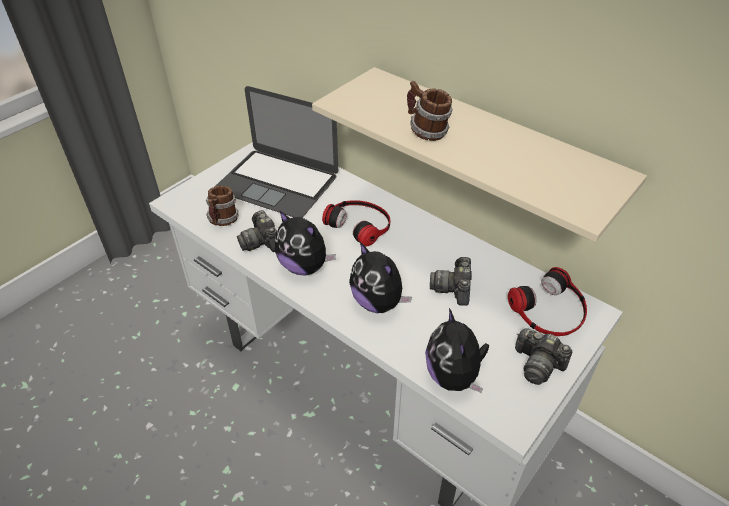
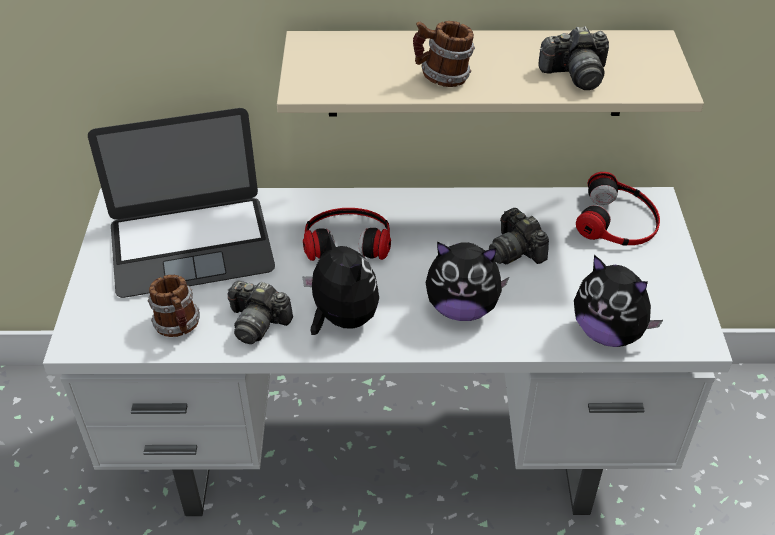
camera: 40 degrees left, 0 degrees up
(304, 266) = (341, 319): plush toy -> plush toy turned 120 degrees counterclockwise
(538, 364) = (661, 276): camera -> camera (575, 75)

